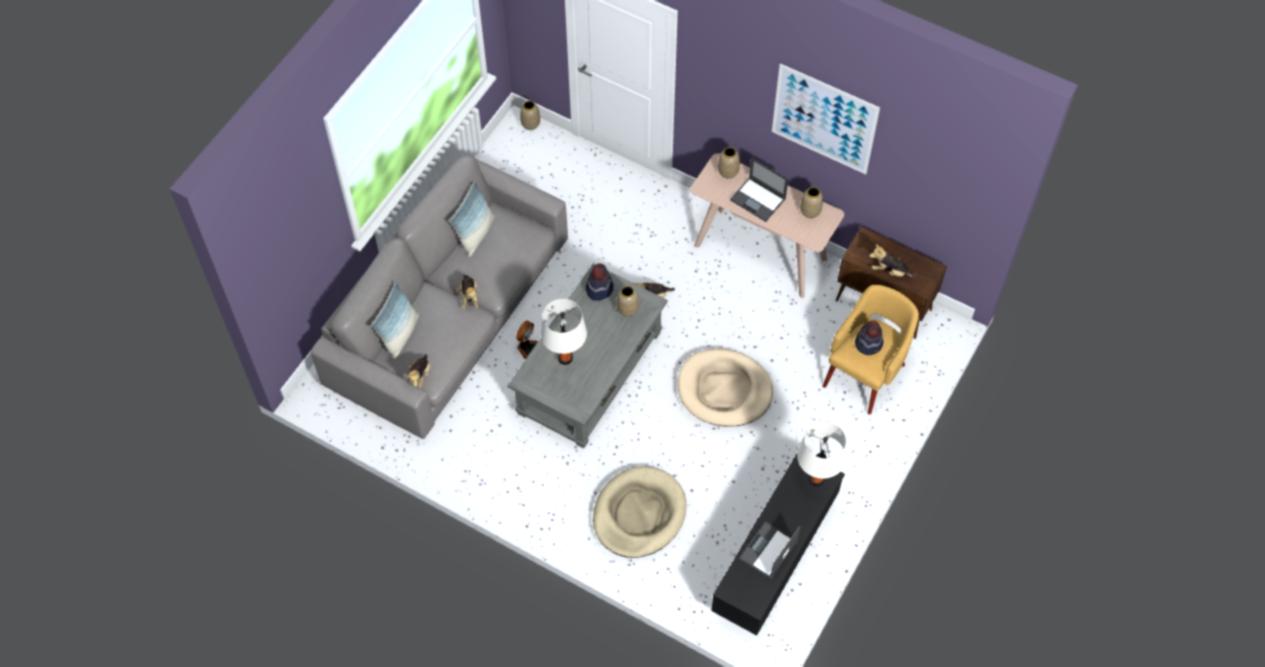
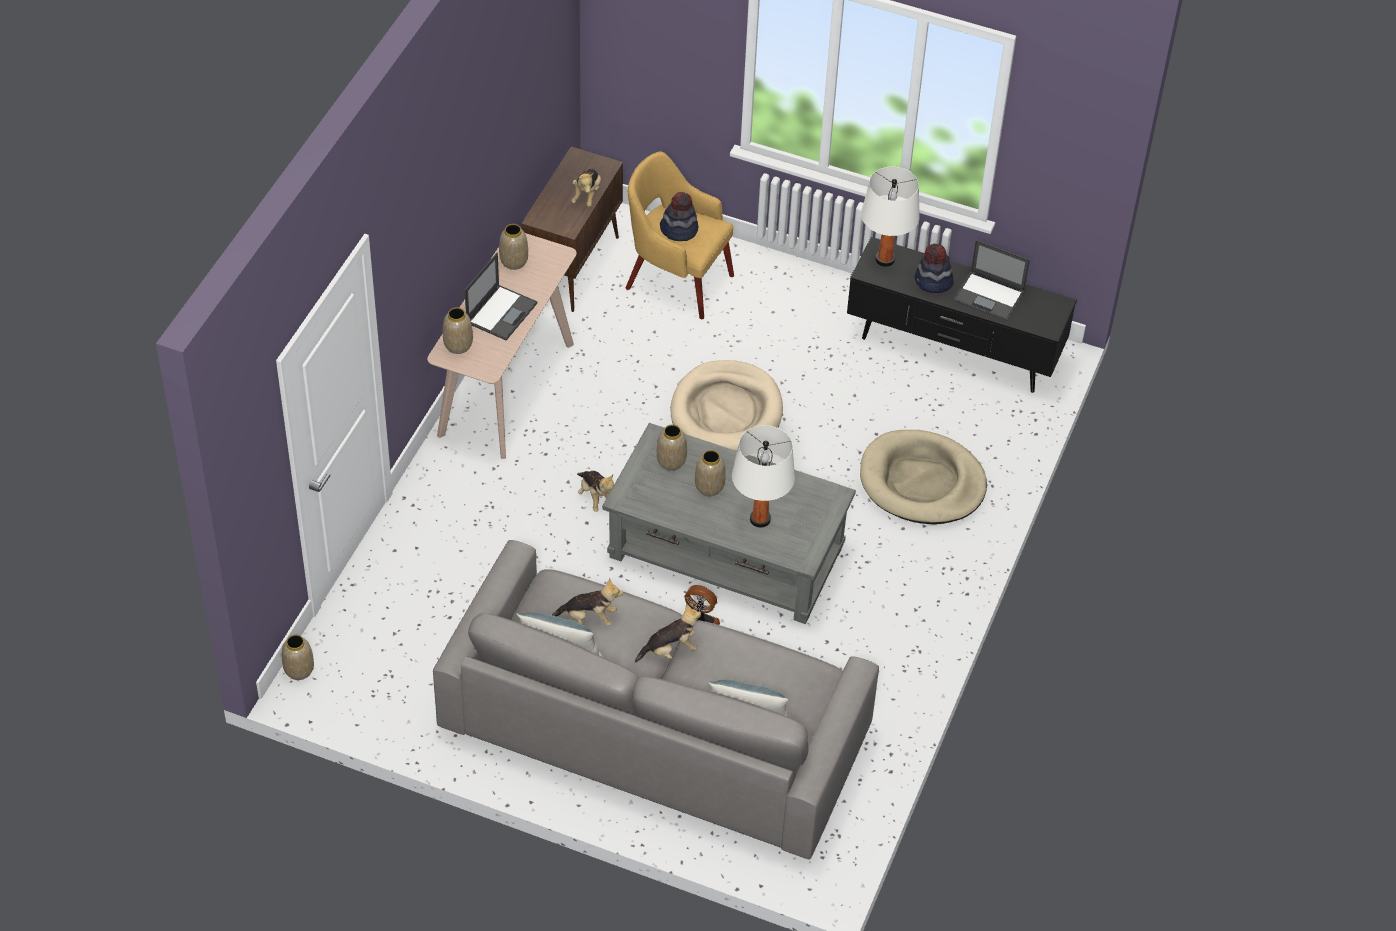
camera: 100 degrees left, 10 degrees down
(419, 377) = (817, 684): plush toy -> plush toy (589, 618)
(599, 288) = (643, 494): hat -> hat (933, 282)
(600, 330) = (709, 487): none -> vase
(824, 119) = (475, 146): picture -> none

